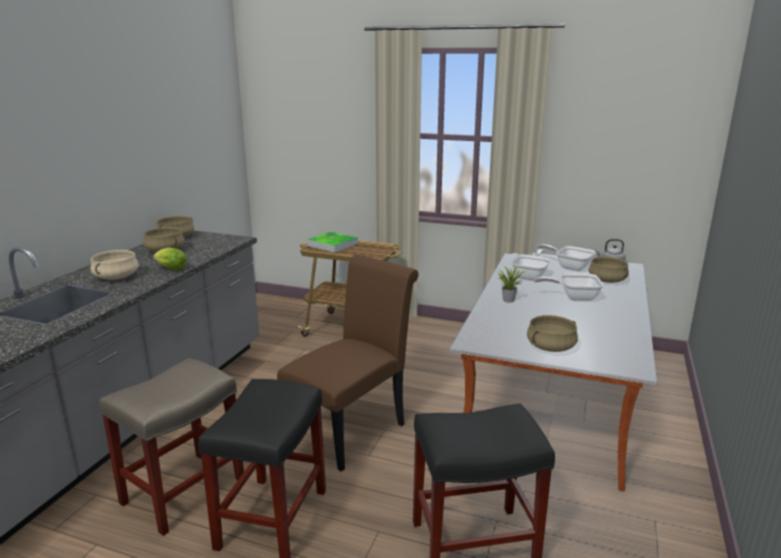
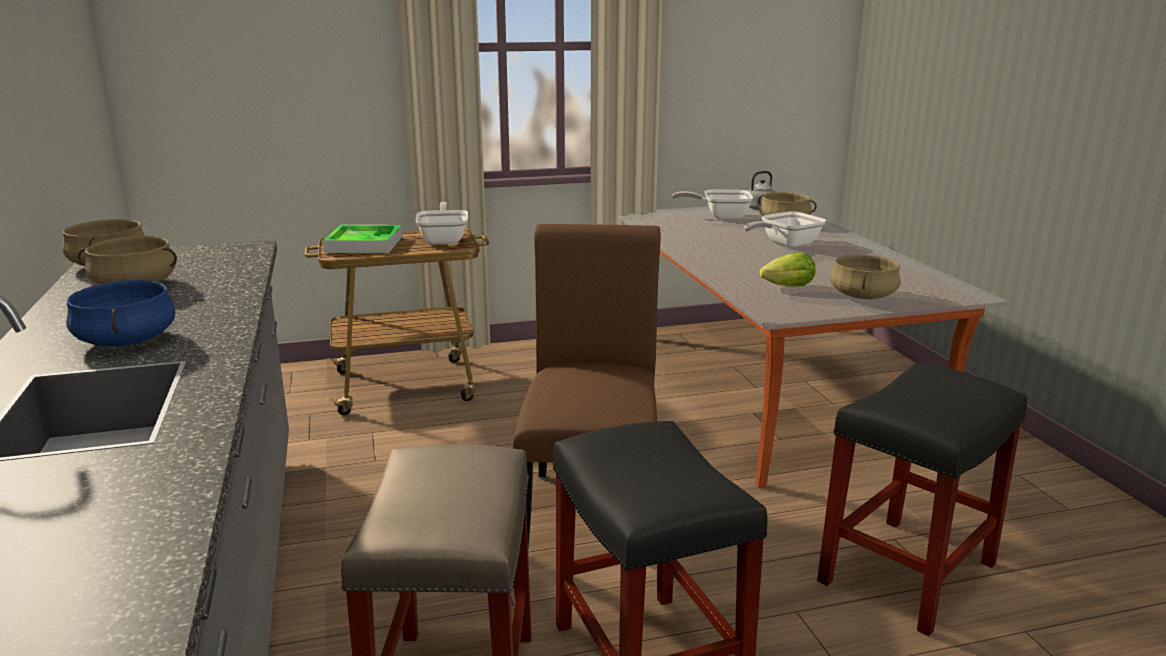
camera: 35 degrees left, 0 degrees up
(116, 277) = (128, 340): beige cooking pot -> blue cooking pot
(170, 269) = (216, 307): lettuce -> lettuce (785, 287)
(508, 299) = (724, 261): potted plant -> none
(531, 276) = (699, 233): frying pan -> frying pan (444, 239)

